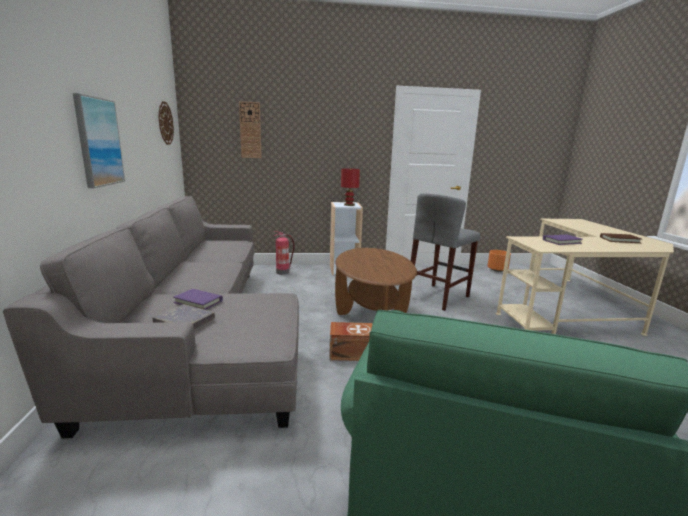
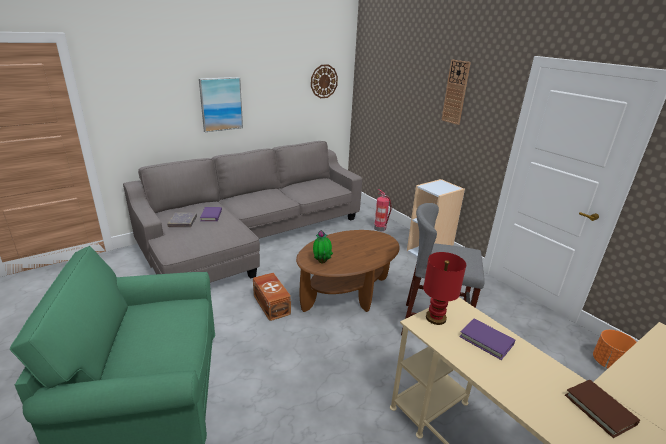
camera: 60 degrees right, 10 degrees up
(250, 130) = (393, 91): wall clock -> wall clock (455, 92)
(349, 205) = (439, 188): red table lamp -> red table lamp (436, 318)
(387, 274) = (322, 261): none -> potted plant

